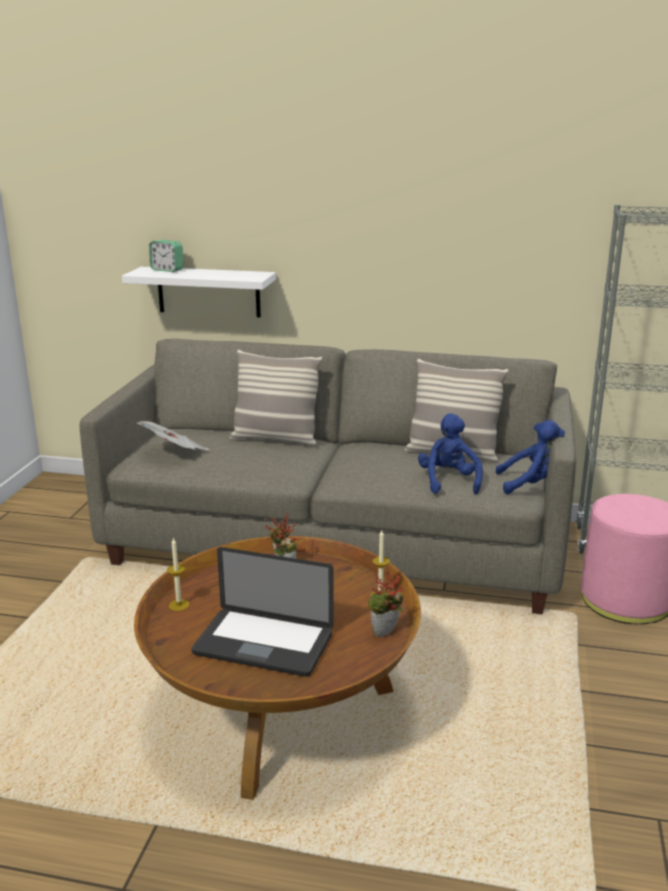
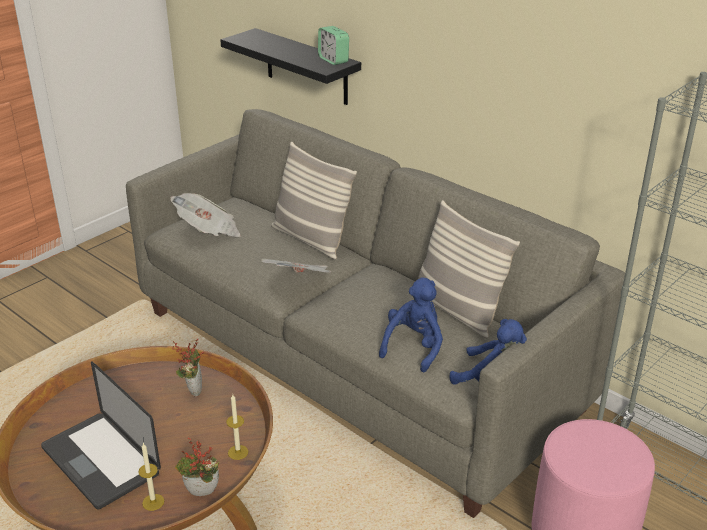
camera: 30 degrees right, 10 degrees up
(167, 270) = (268, 38): alarm clock -> alarm clock (333, 60)
(179, 605) = (81, 394): candle -> candle (153, 502)
(208, 292) = (306, 67): white shelf -> black shelf
(304, 465) = (300, 281): none -> newspaper

